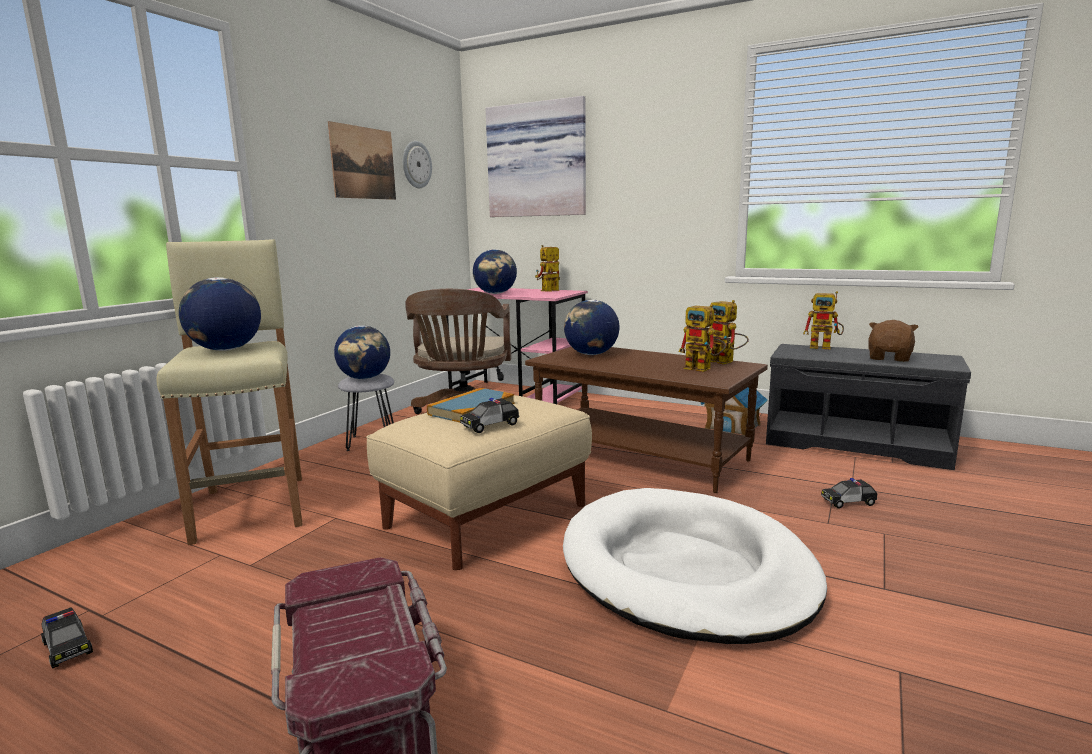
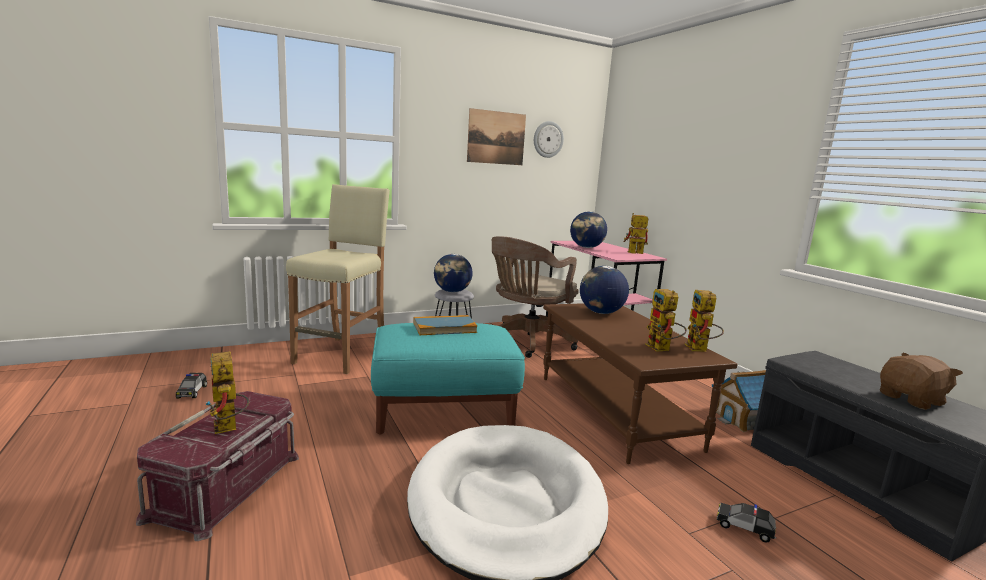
camera: 35 degrees right, 0 degrees up
(225, 350) = (337, 254): globe -> none
(488, 515) = (444, 409): beige ottoman -> turquoise ottoman
(490, 426) = (429, 342): toy car -> none
(538, 160) = (649, 140): picture -> none
(825, 347) = (856, 367): toy robot -> toy robot (229, 428)

